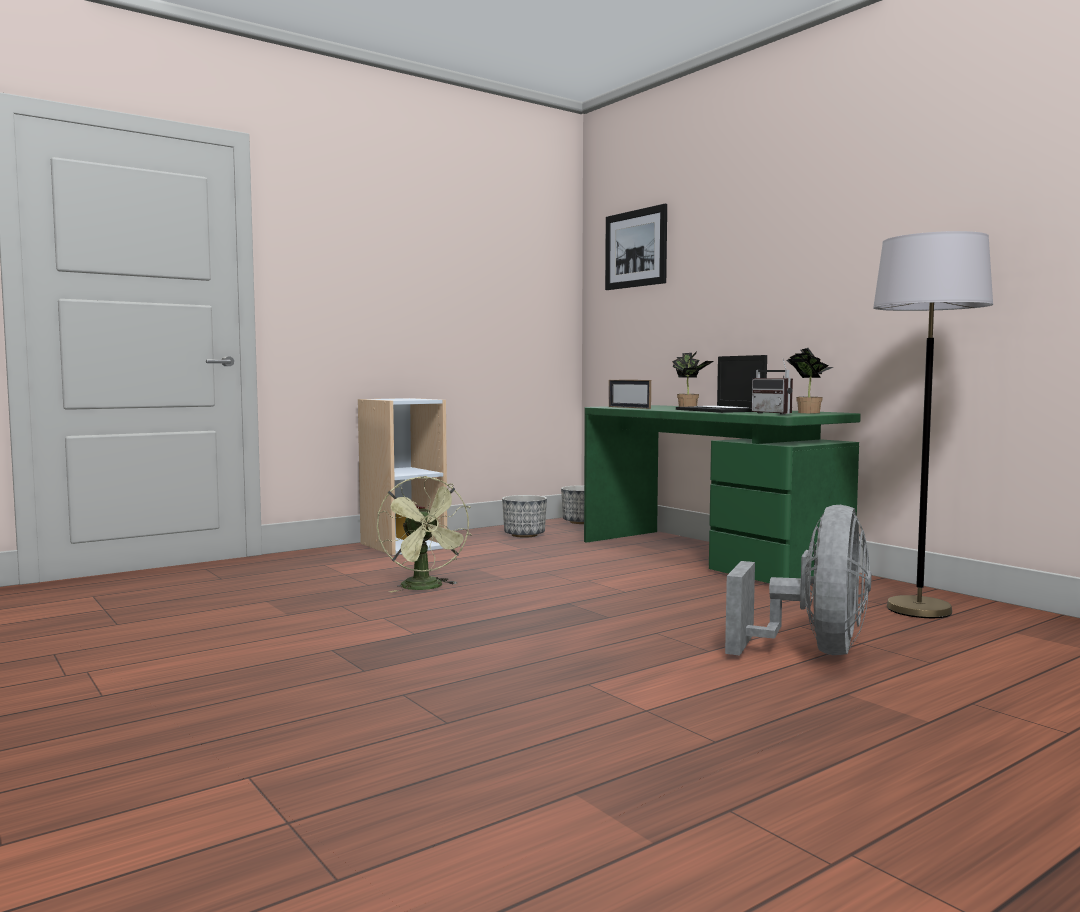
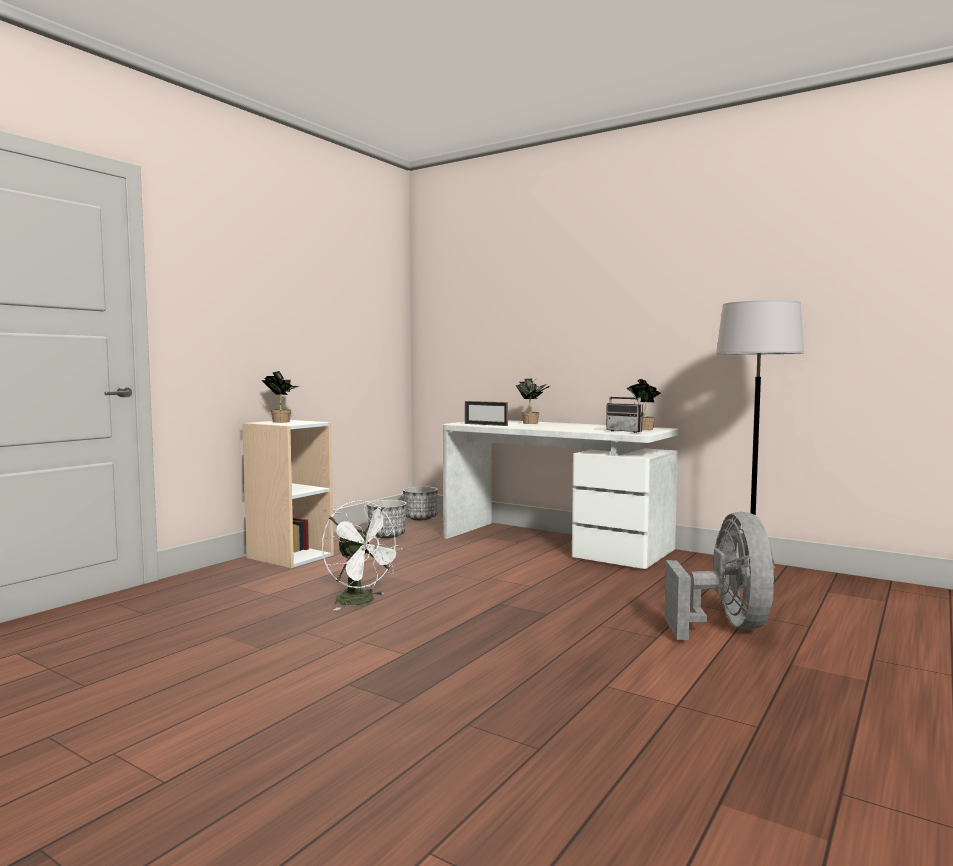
camera: 20 degrees left, 0 degrees up
(396, 398) = (280, 421): none -> potted plant
(426, 588) = (361, 601): green fan -> white fan
(636, 248) = (466, 288): picture -> none
(707, 556) = (555, 544): green desk -> white desk
(721, 410) = (571, 427): laptop -> none

